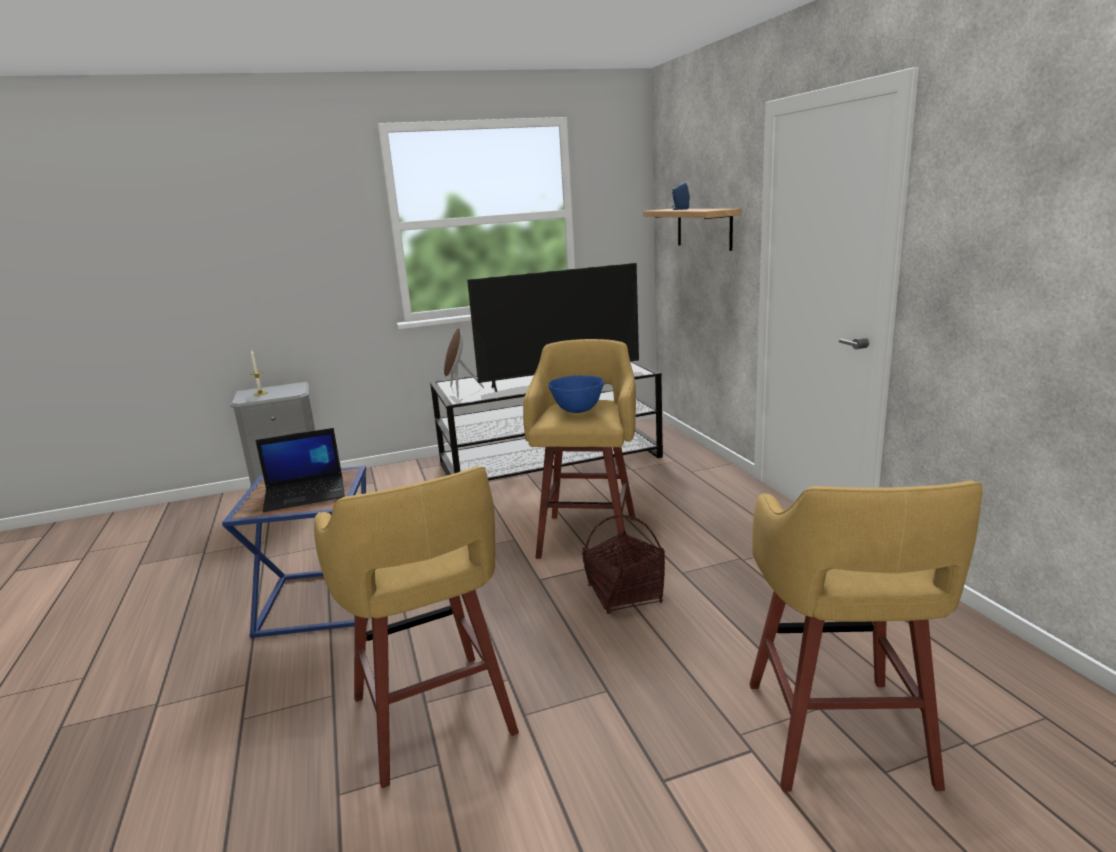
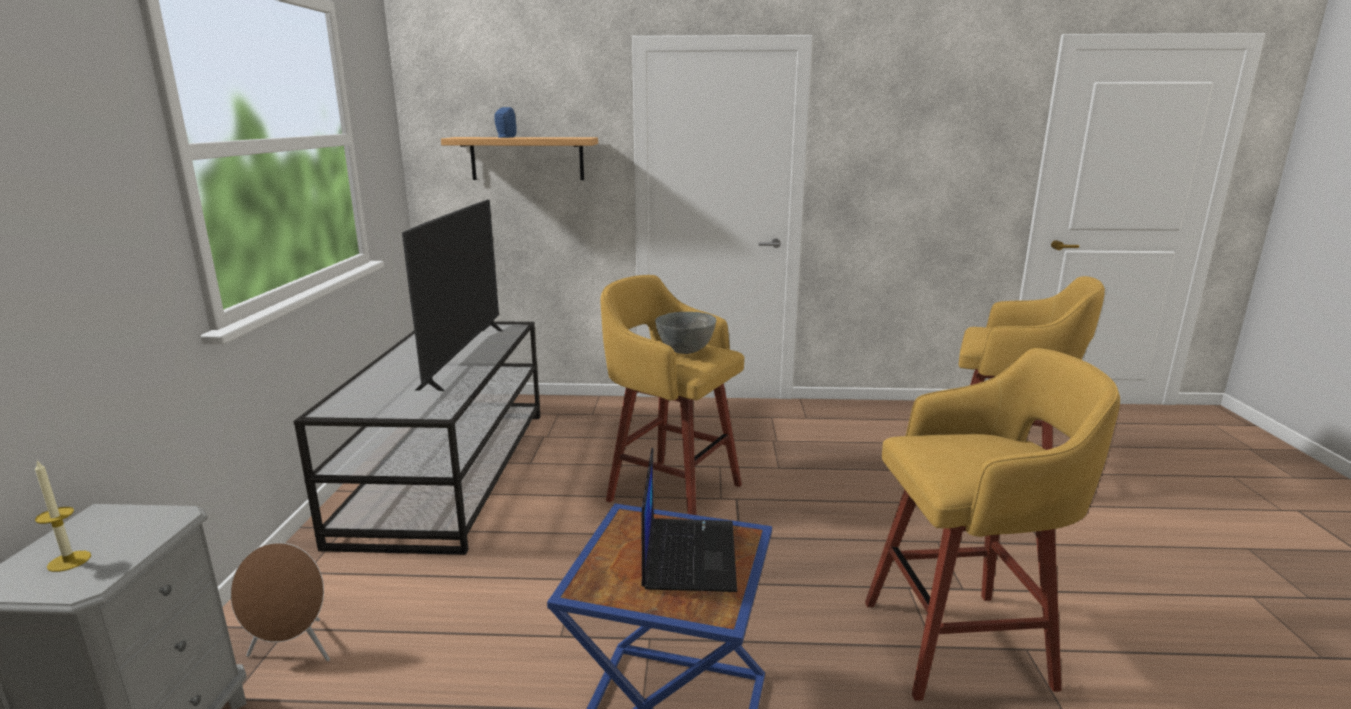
camera: 70 degrees left, 0 degrees up
(459, 391) = (391, 409): brown speaker -> brown speaker (294, 652)
(577, 411) = (685, 351): blue bowl -> grey bowl
(625, 594) = (798, 500): basket -> none

